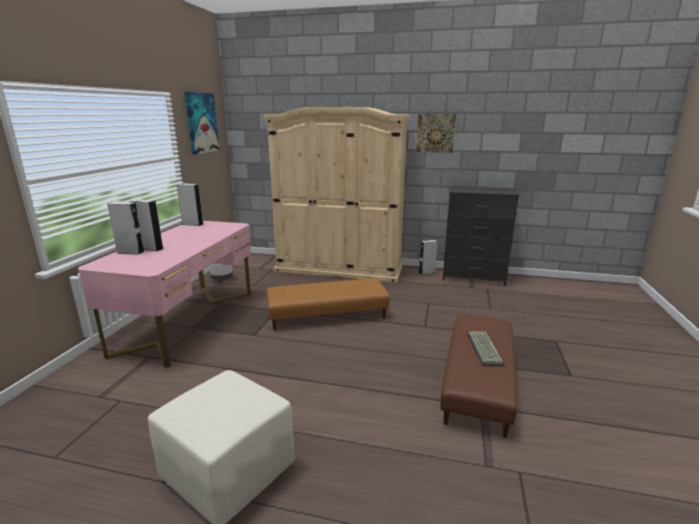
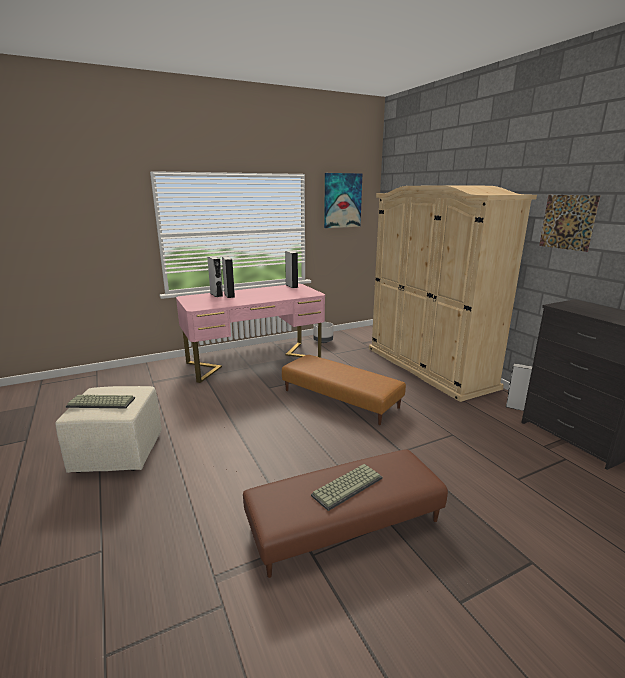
camera: 50 degrees right, 0 degrees up
(223, 411) = (100, 403): none -> keyboard

